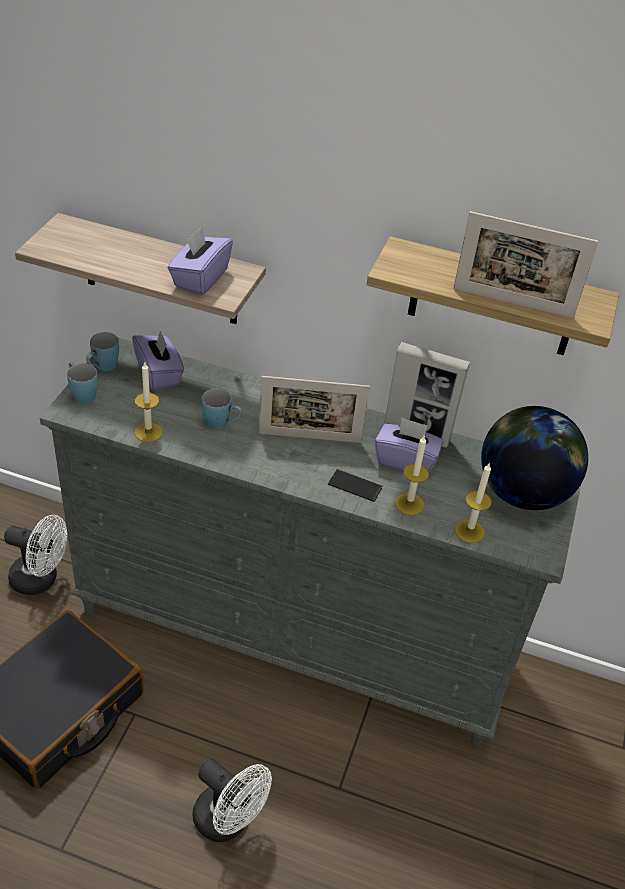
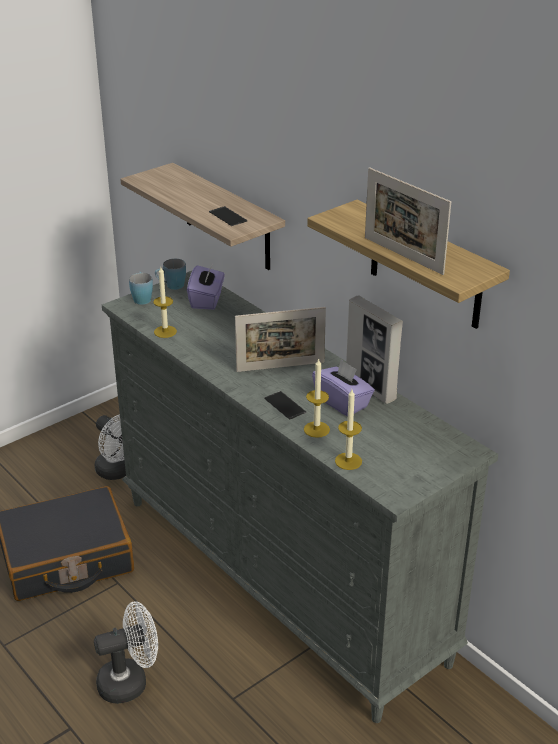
camera: 35 degrees right, 10 degrees down
(200, 278) = (228, 216): purple tissue box -> phone
(222, 423) = (222, 340): blue mug -> none
(228, 821) = (130, 681): white fan -> white fan turned 90 degrees counterclockwise
(309, 437) = (280, 367): picture frame -> picture frame turned 45 degrees counterclockwise
(522, 492) = (422, 451): globe -> none

